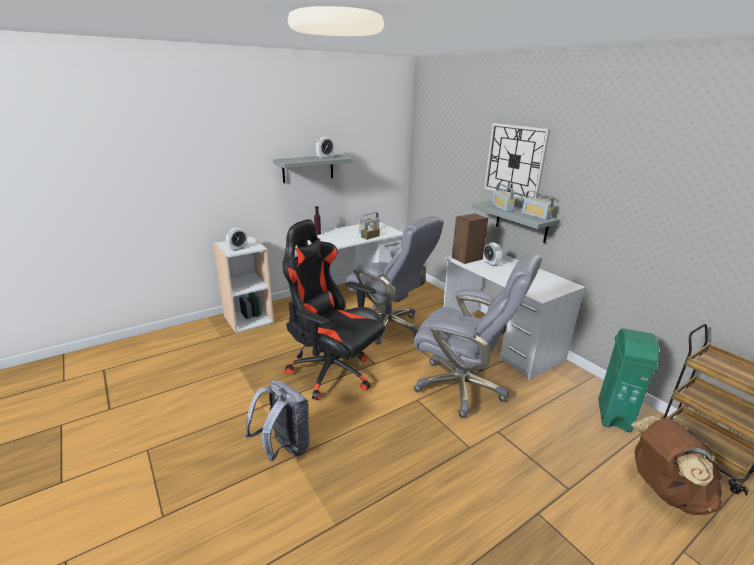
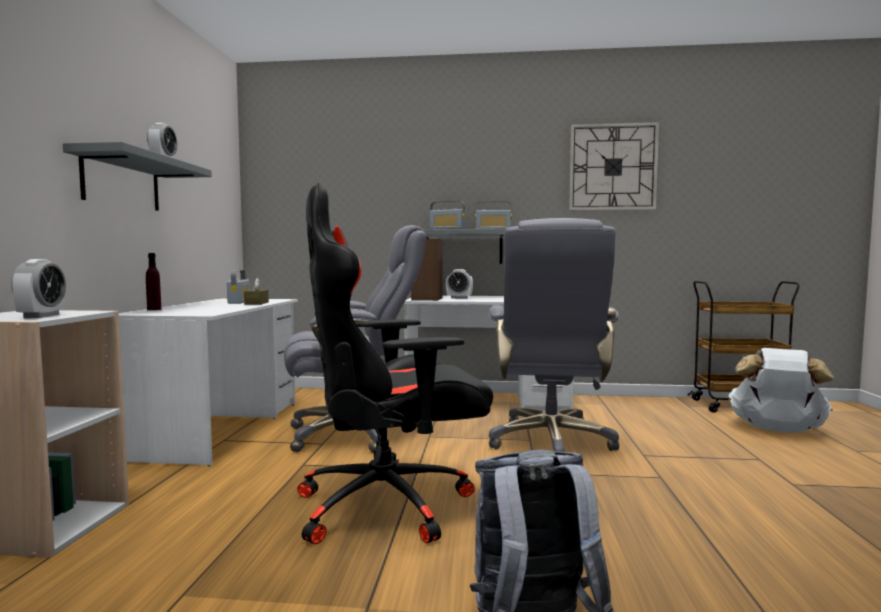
camera: 50 degrees left, 20 degrees down
(462, 390) = (549, 444): grey office chair -> grey office chair turned 120 degrees clockwise
(515, 161) = (440, 177): wall clock -> wall clock (612, 167)
(614, 415) = (661, 409): green trash can -> none
(664, 491) = (776, 430): brown backpack -> white backpack

